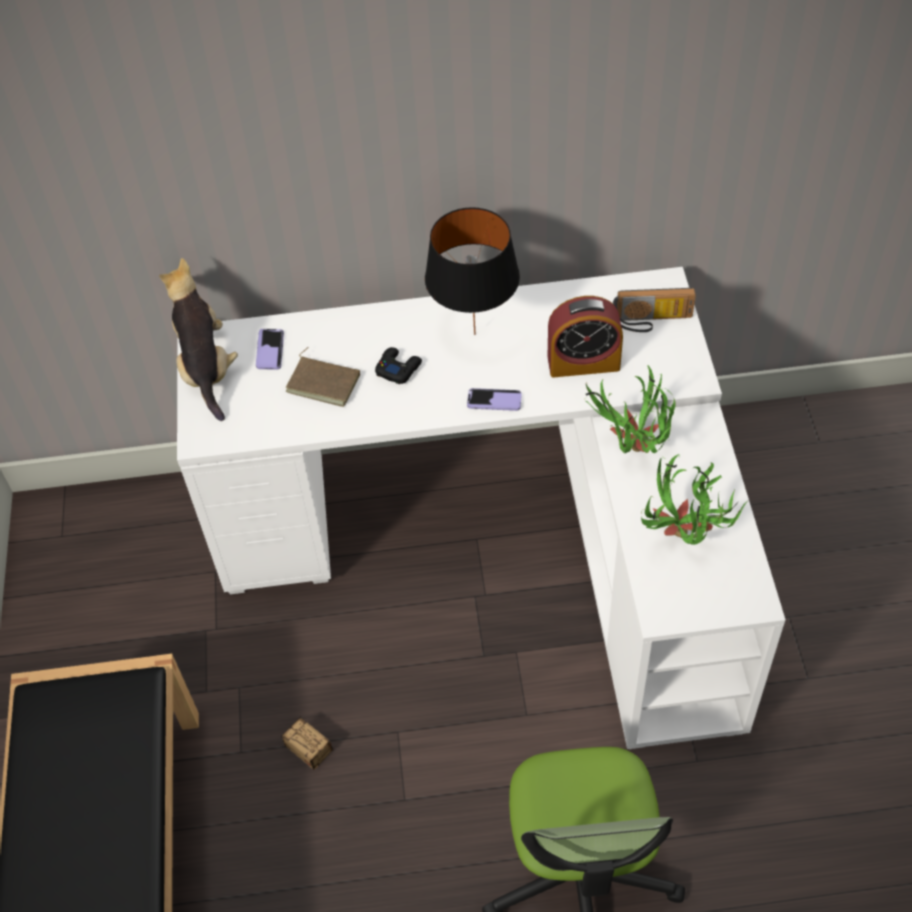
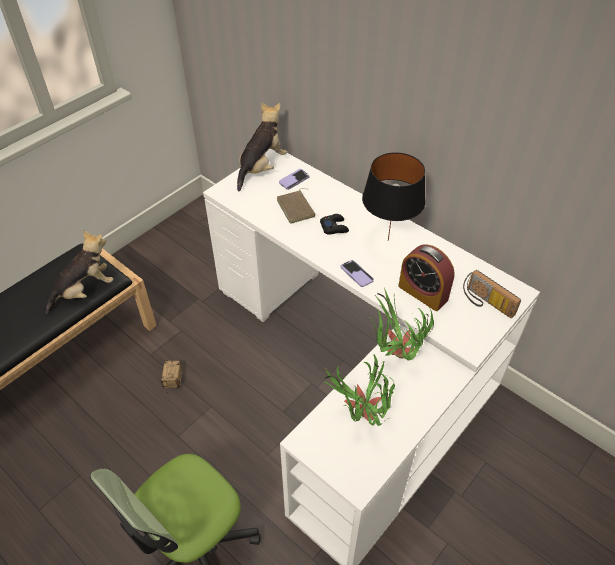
camera: 45 degrees right, 5 degrees down
(126, 733) = (85, 290): none -> plush toy

